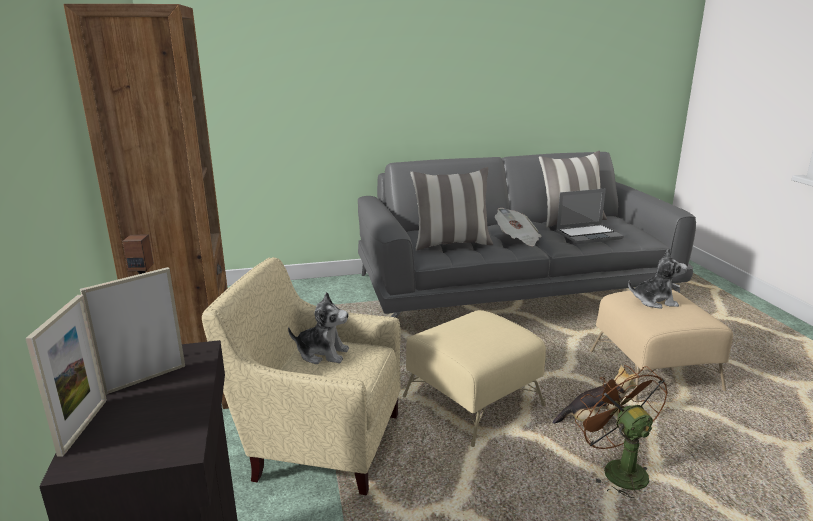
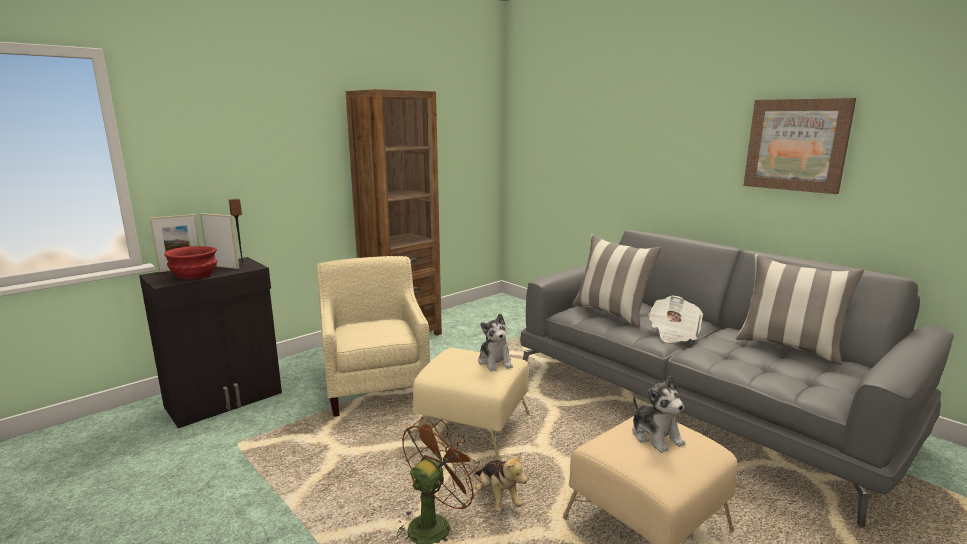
camera: 60 degrees right, 5 degrees down
(164, 411) = (194, 275): none -> red bowl
(322, 353) = (382, 324): plush toy -> plush toy (495, 362)
(512, 64) = (796, 145): none -> picture
(588, 235) = (755, 362): laptop -> none

